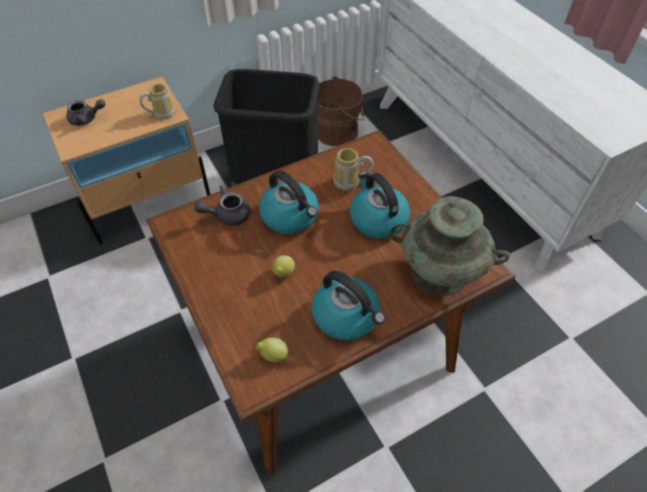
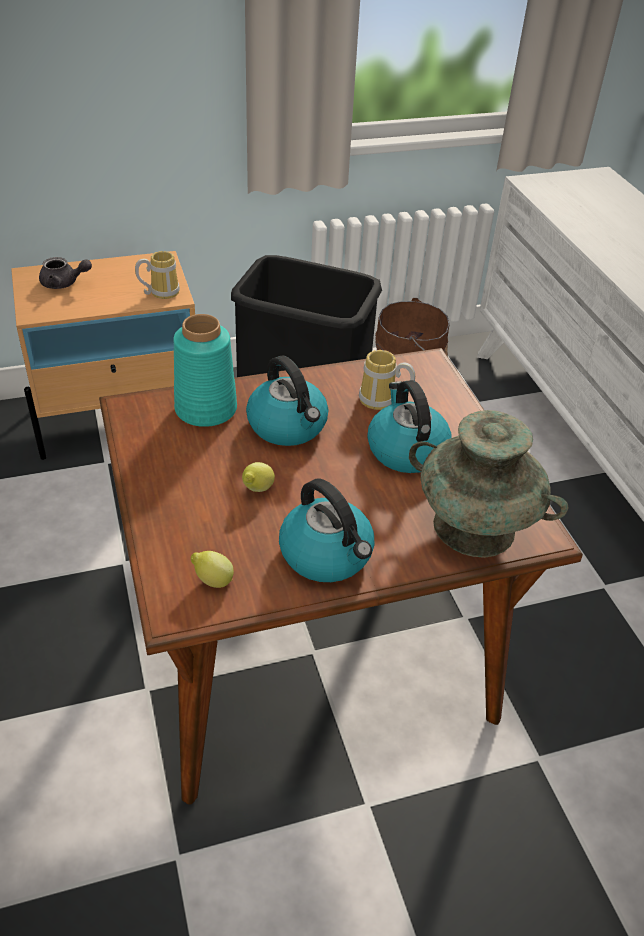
camera: 10 degrees right, 10 degrees down
(227, 215) = (205, 410): grey teapot -> turquoise vase

